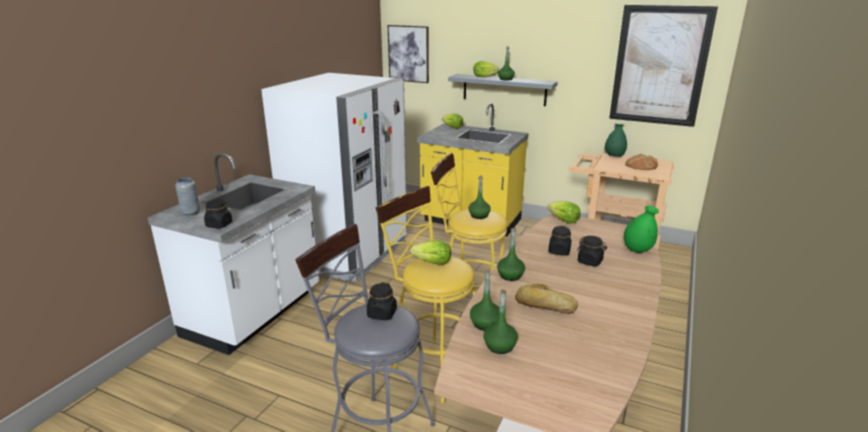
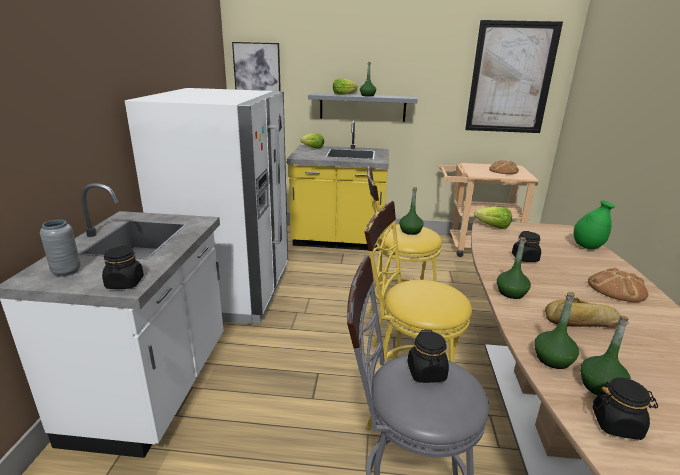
camera: 20 degrees left, 0 degrees up
(433, 263) = (418, 291): lettuce -> none
(590, 261) = (563, 265): black jar -> black jar (617, 424)
(614, 156) = (473, 165): green vase -> none
(614, 287) = (616, 288): none -> bread

